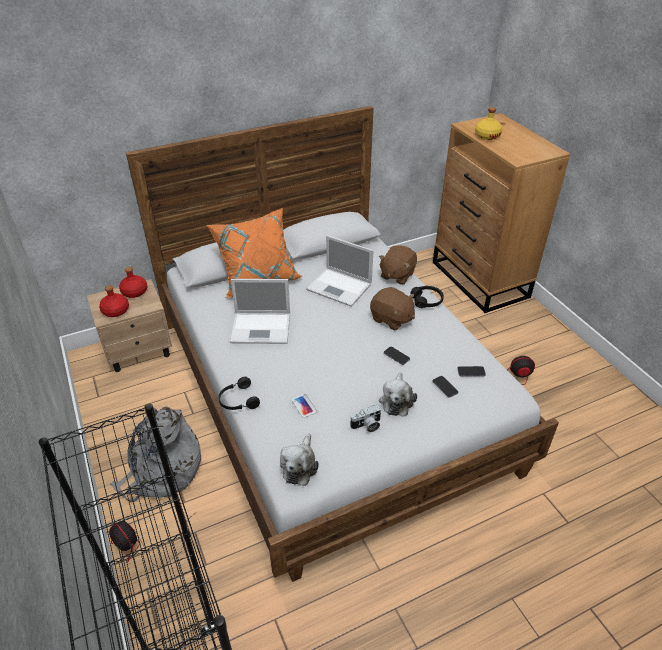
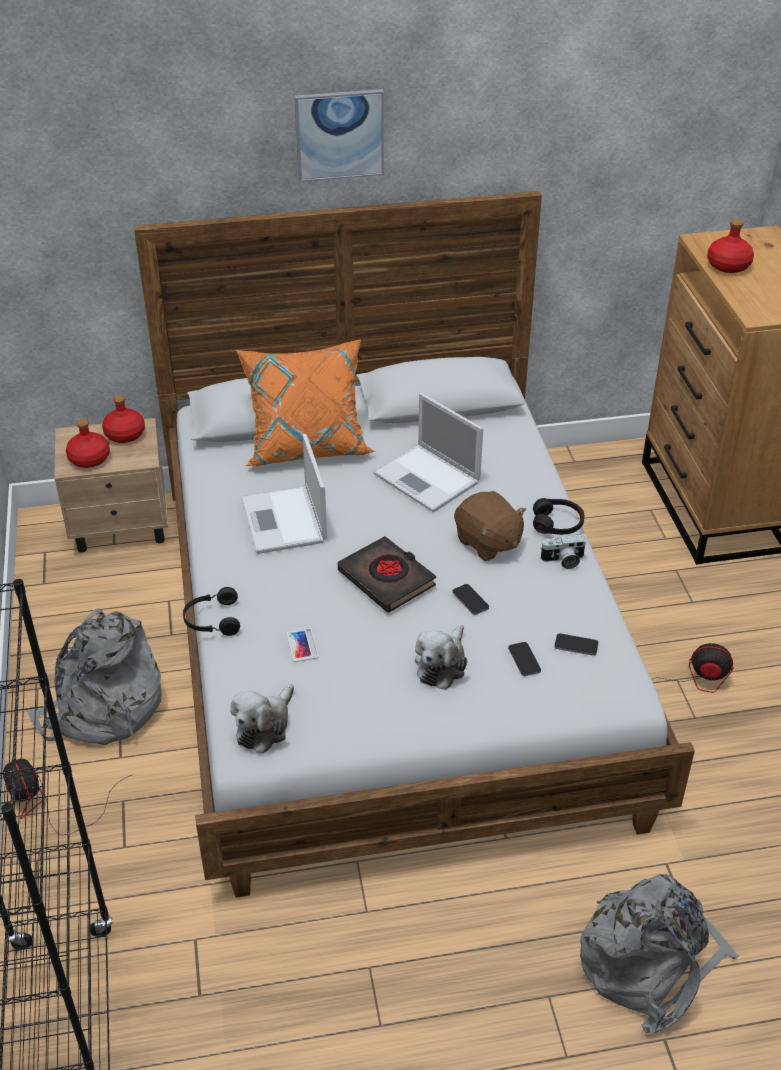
camera: 15 degrees right, 0 degrees up
(252, 78) = (339, 134): none -> picture
(262, 328) = (284, 521): laptop -> laptop turned 60 degrees clockwise
(340, 352) = (387, 579): none -> black book
(367, 425) = (382, 691): camera -> camera (563, 561)
(397, 275) = (527, 474): brown plush toy -> none
(487, 136) = (728, 265): yellow bottle -> red bottle
(561, 560) = (650, 963): none -> grey backpack

